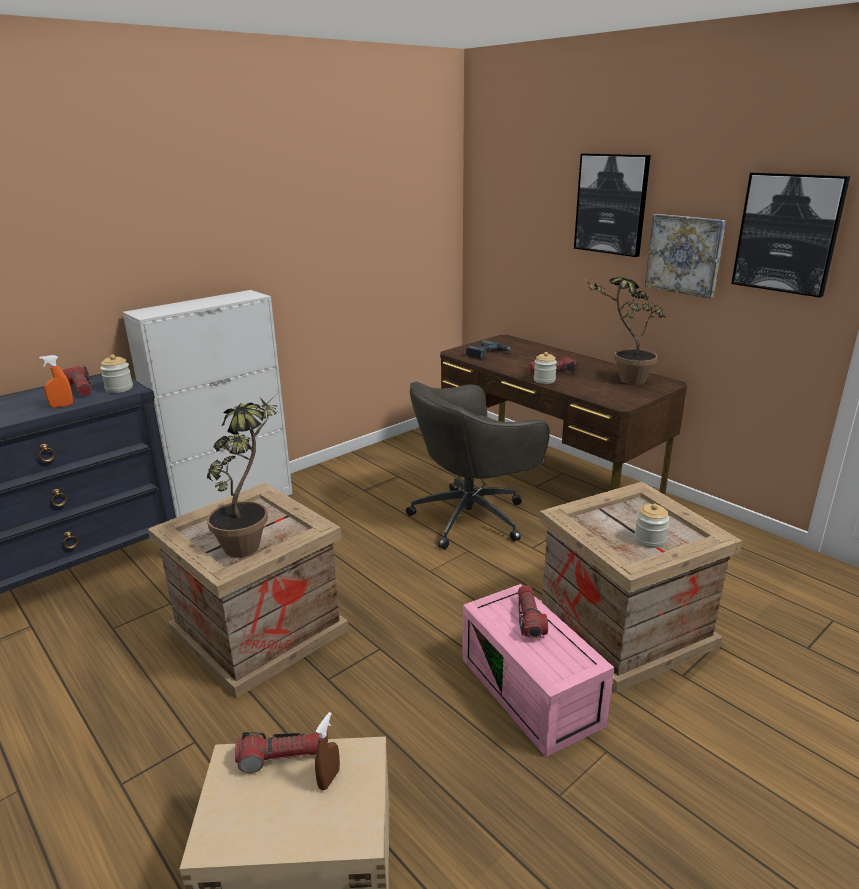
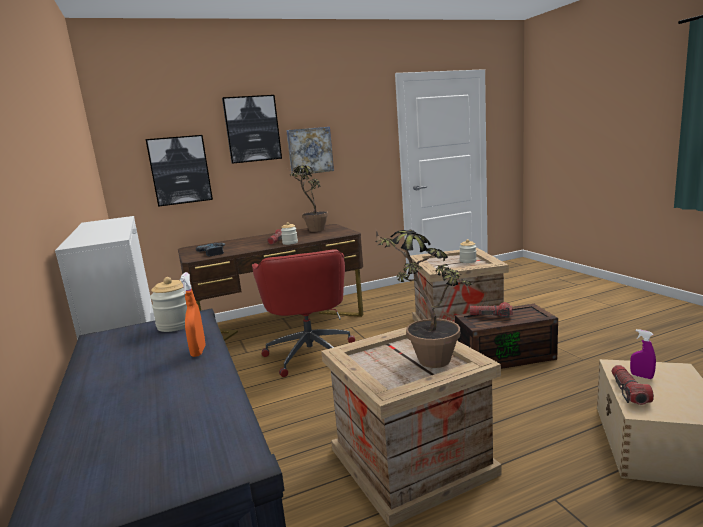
camera: 70 degrees left, 10 degrees down
(81, 388) = (133, 348): flashlight -> none
(329, 779) = (641, 376): brown spray bottle -> purple spray bottle
(472, 517) = (310, 353): grey office chair -> red office chair
(533, 691) = (505, 356): pink storage box -> brown storage box
(788, 233) = (360, 128): picture -> picture (180, 170)

